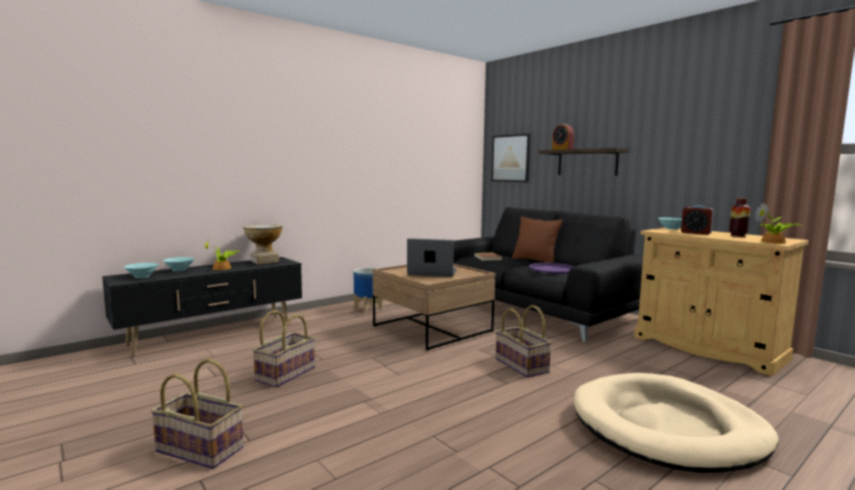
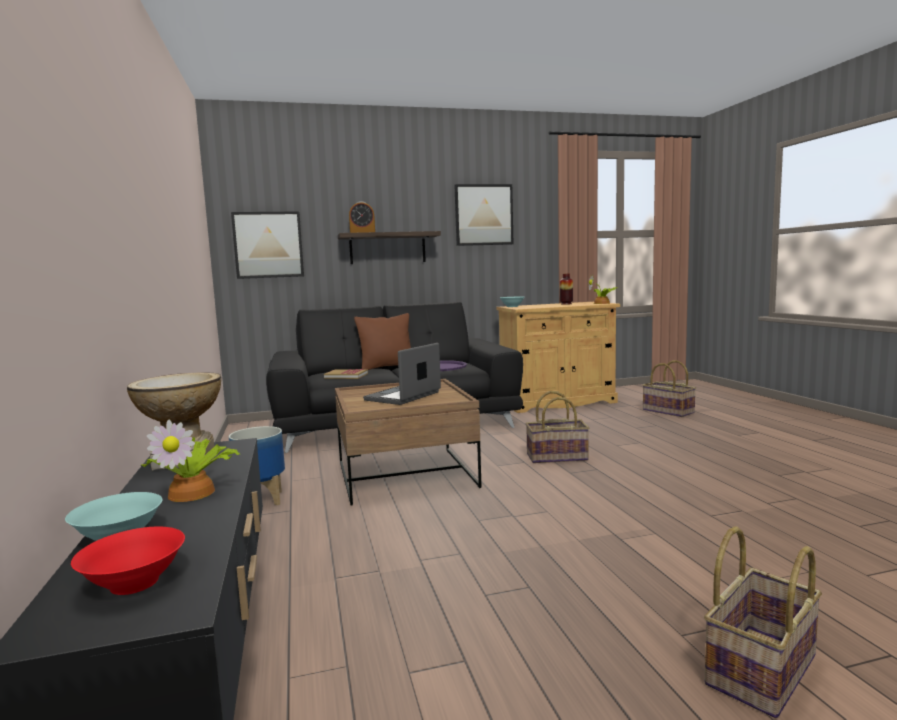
camera: 65 degrees left, 0 degrees up
(142, 276) = (133, 583): turquoise bowl -> red bowl
(285, 373) = (499, 586): basket -> basket (667, 411)
(667, 427) = (696, 441): beige dog bed -> none
(682, 129) = (484, 215): none -> picture
(695, 233) = (543, 306): alarm clock -> none

